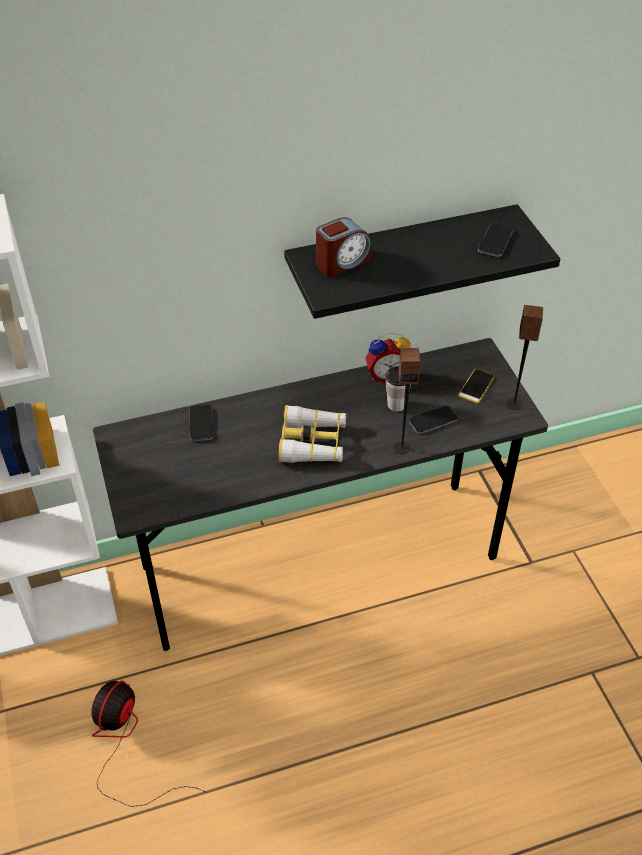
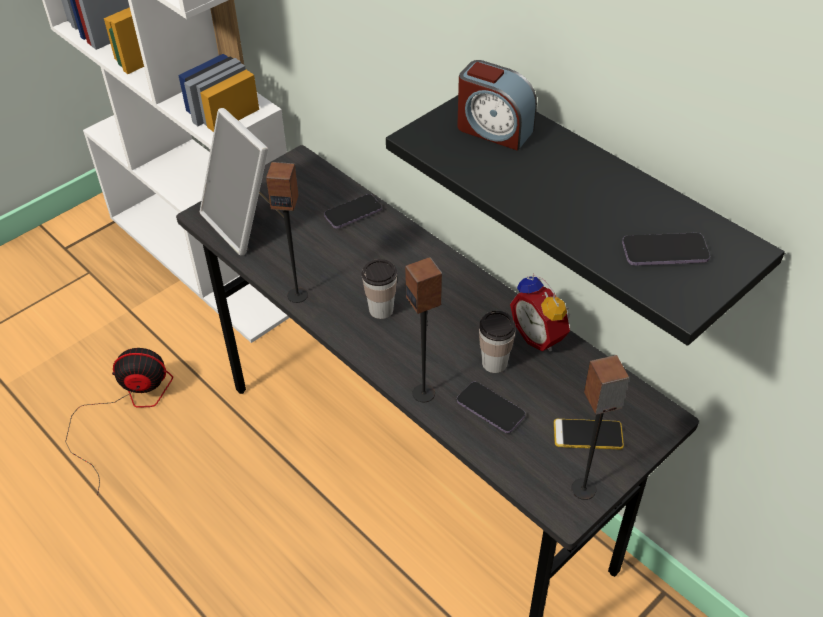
camera: 65 degrees right, 0 degrees up
(163, 491) = (245, 223): none -> picture frame
(267, 483) = (297, 295): none -> speaker
(313, 443) = (381, 310): binoculars -> cup

